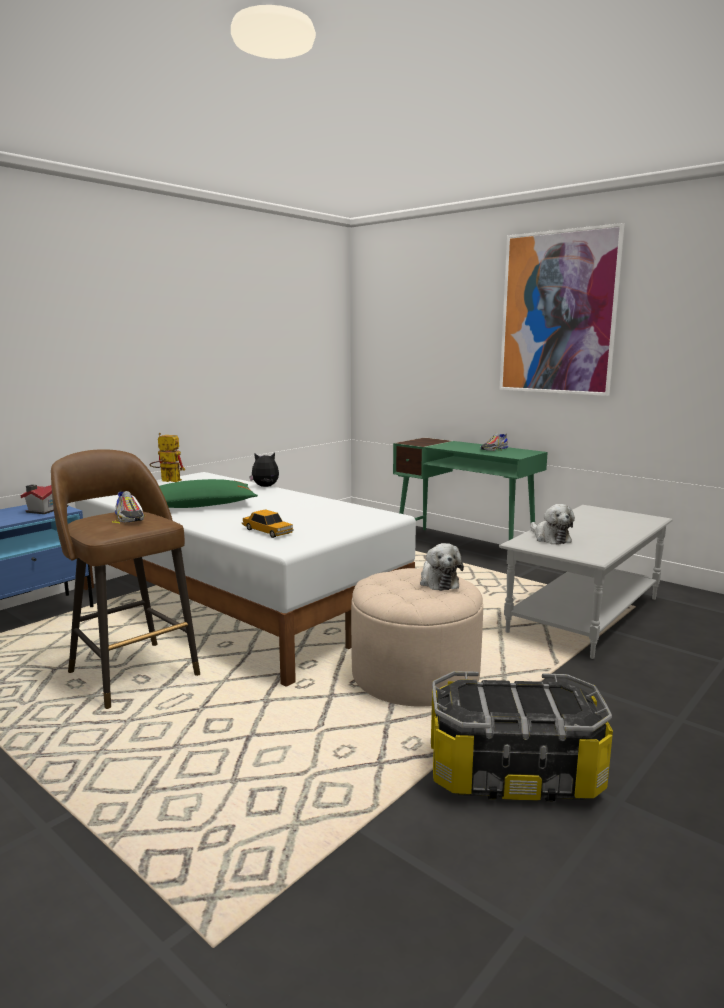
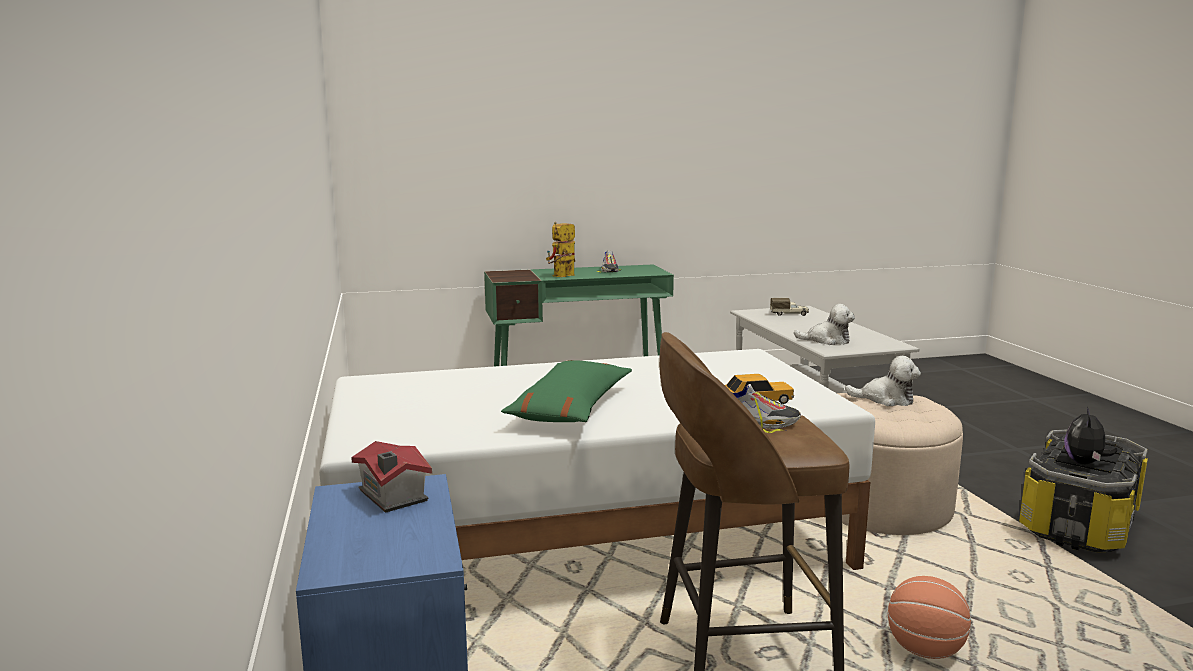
camera: 55 degrees left, 0 degrees up
(166, 481) = (361, 401): toy robot -> toy robot (561, 276)
(185, 728) = (925, 650): none -> basketball
(265, 487) = (519, 367): plush toy -> plush toy (1085, 463)
(558, 313) = (653, 111): picture -> none
(615, 518) = (789, 314): none -> toy truck

